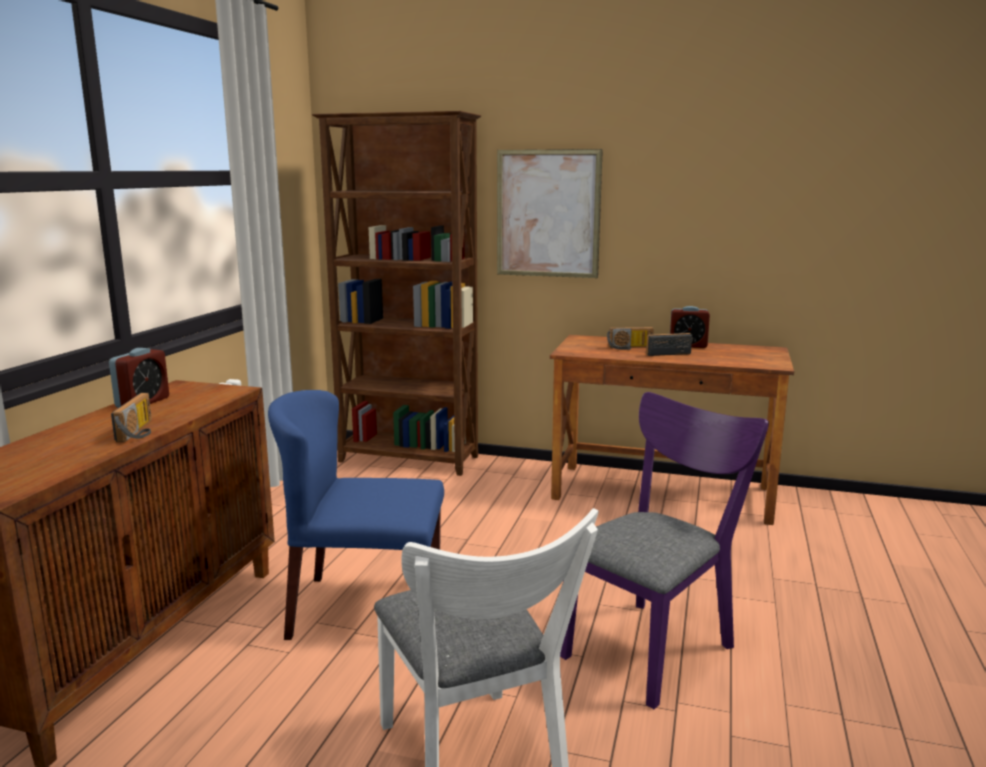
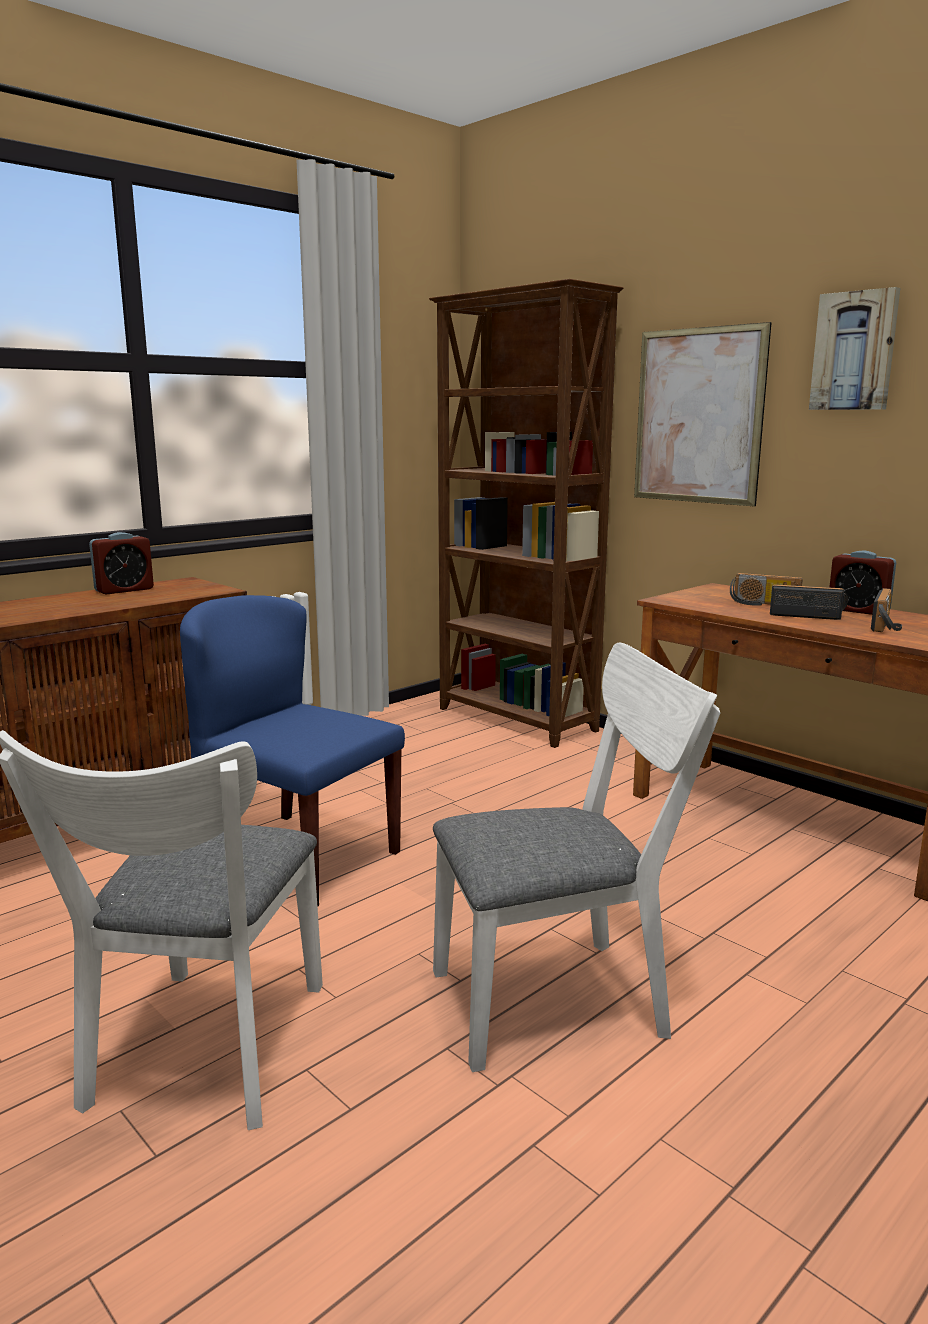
camera: 30 degrees right, 0 degrees up
(140, 432) = (68, 611): radio -> radio (887, 626)
(654, 645) = (564, 998): purple chair -> white chair
(664, 172) = (855, 351): none -> picture

